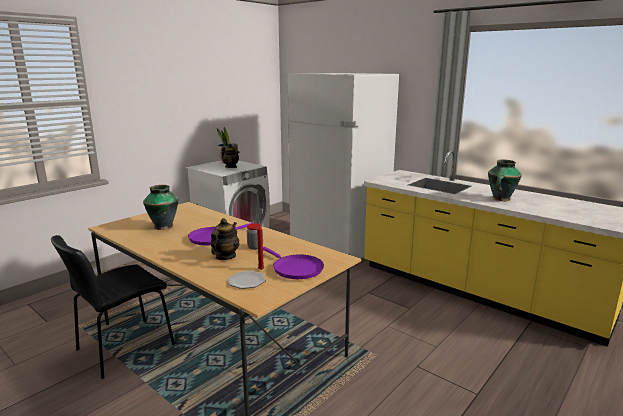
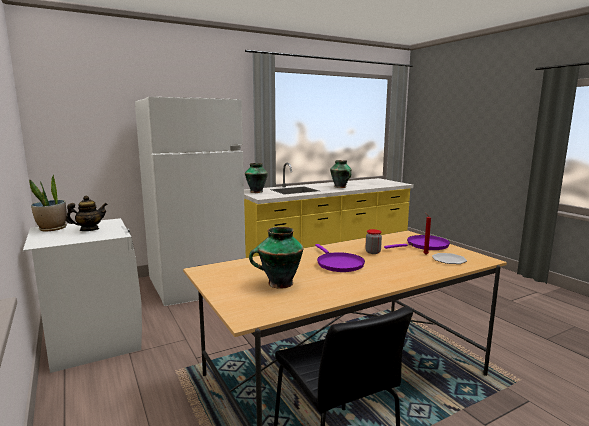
camera: 70 degrees left, 5 degrees down
(225, 256) = (393, 263): teapot -> none
(402, 176) = (257, 192): none -> vase

